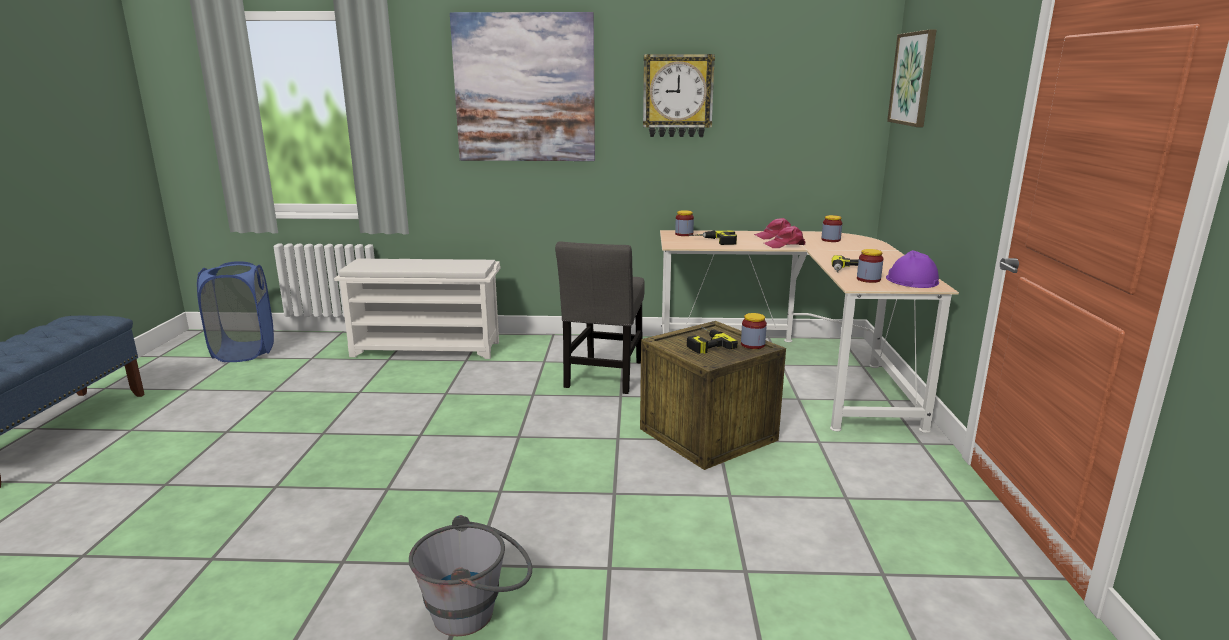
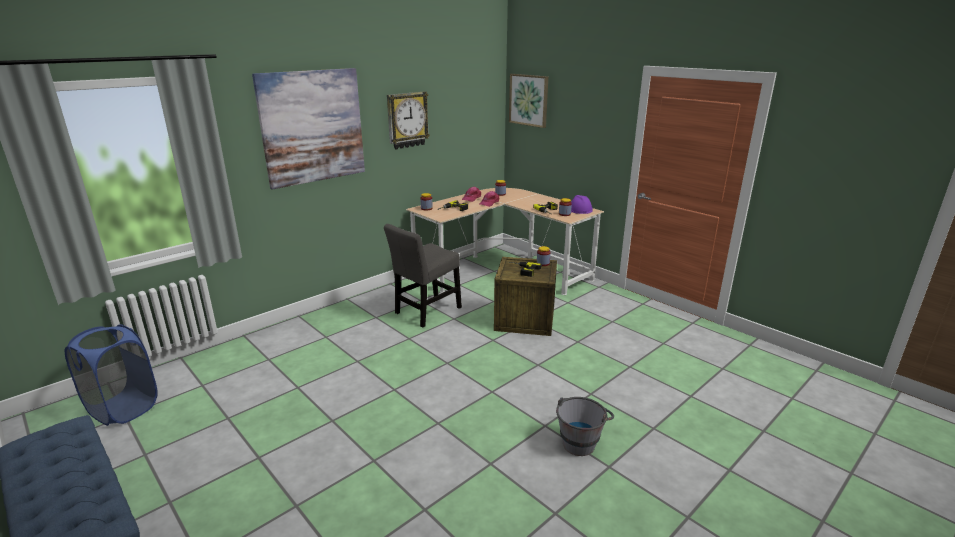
camera: 45 degrees left, 5 degrees up
(428, 348) = (282, 340): white shoe rack -> none
(604, 376) = (426, 312): grey chair -> grey chair turned 75 degrees clockwise

